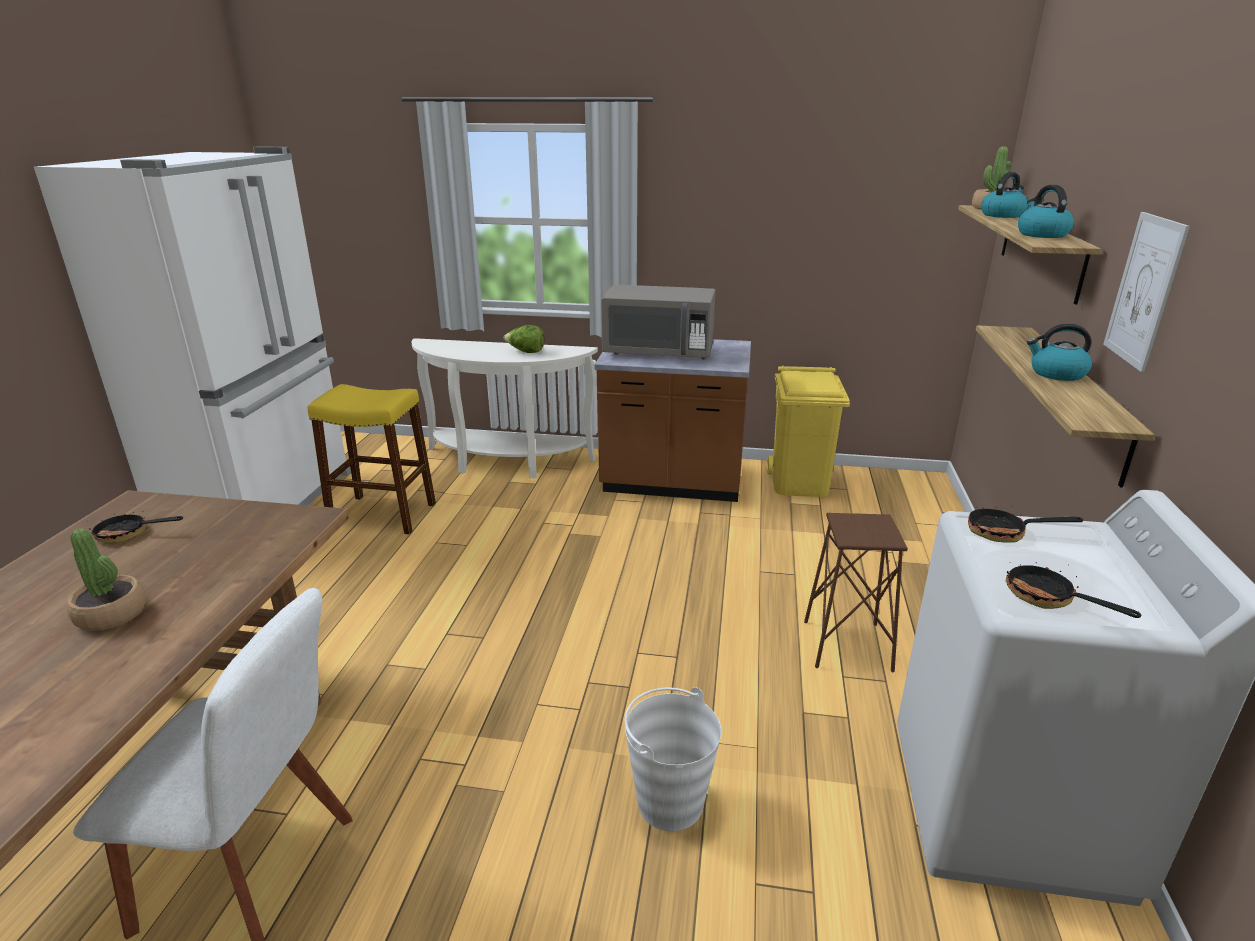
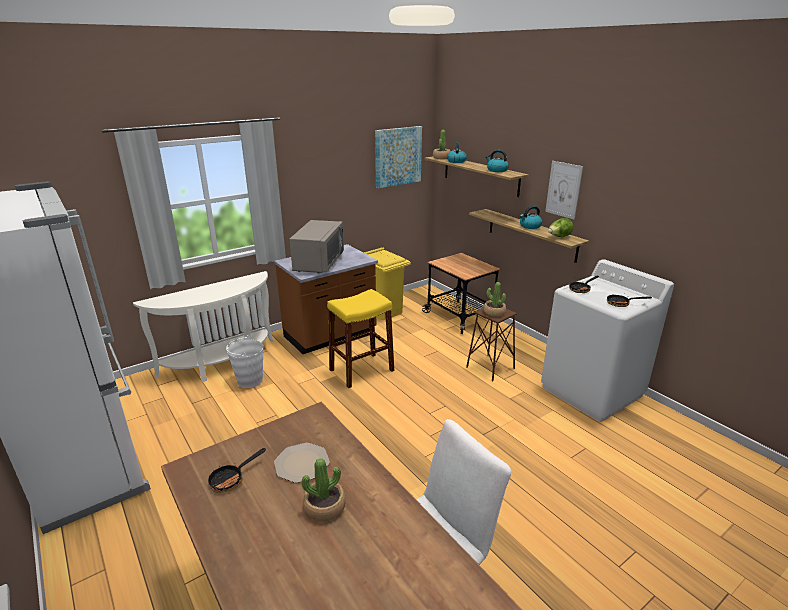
camera: 45 degrees left, 0 degrees up
(195, 558) = (302, 463): none -> plate
(383, 515) = (195, 427): yellow stool -> yellow stool (362, 370)
(526, 352) = (231, 286): lettuce -> lettuce (558, 237)
(658, 352) = (319, 263): grey microwave -> grey microwave turned 45 degrees counterclockwise
(669, 802) = (517, 454): white bucket -> white bucket (249, 380)
(861, 528) = (494, 312): none -> potted plant
(903, 198) = (398, 156): none -> picture
(923, 542) = (460, 316): none -> cart

